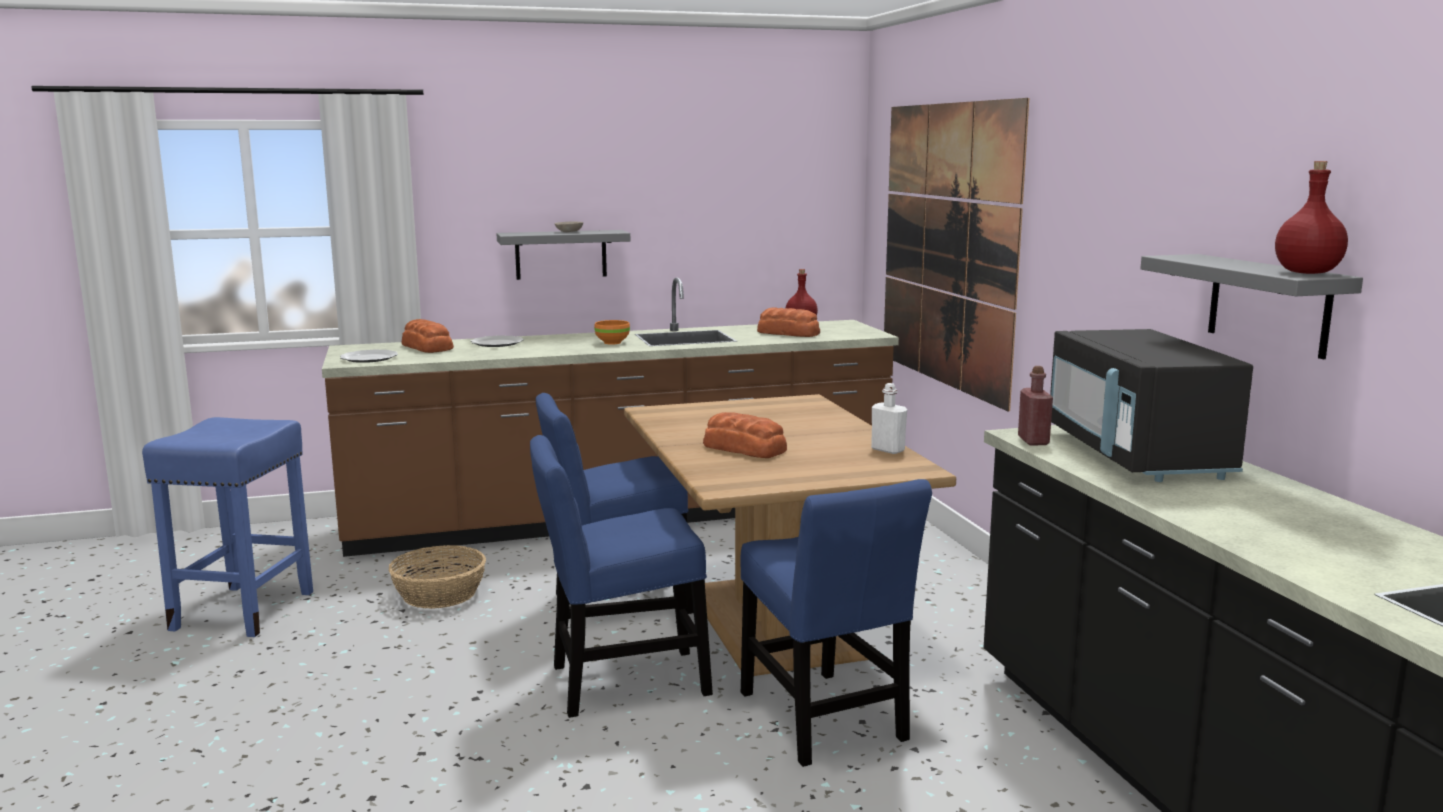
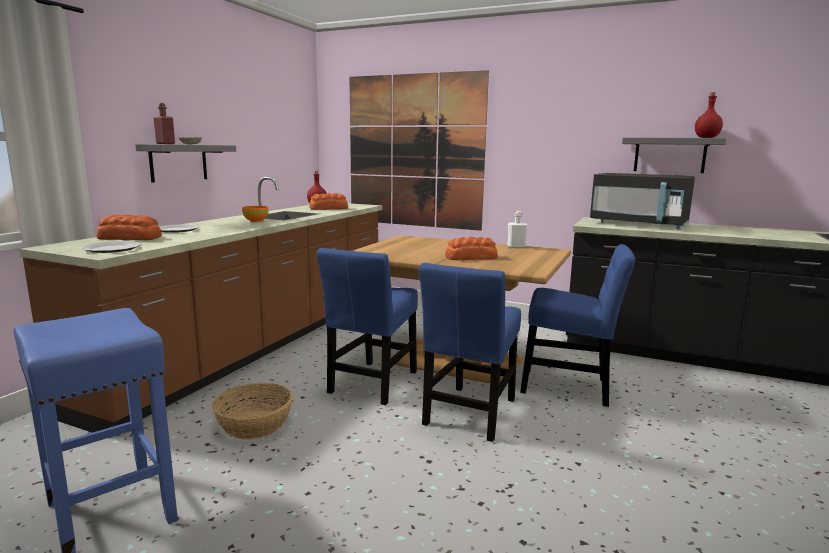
camera: 50 degrees left, 0 degrees up
(1033, 441) = (601, 226): red bottle -> red bottle (165, 144)

